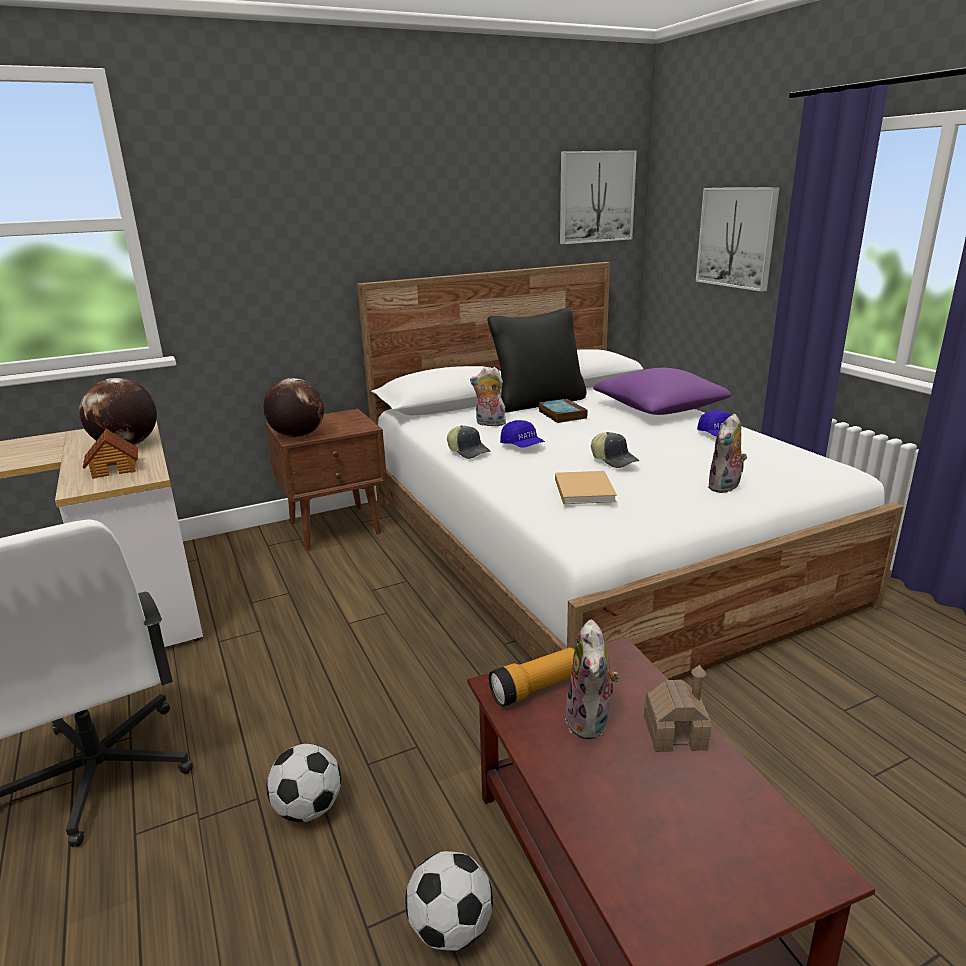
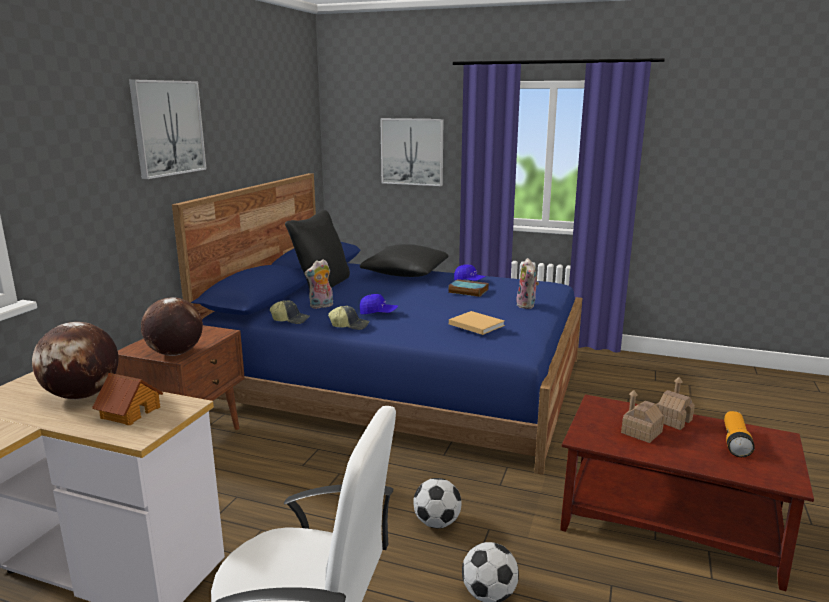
camera: 45 degrees left, 5 degrees down
(451, 929) = (638, 588): football -> football (437, 523)
(536, 689) = (597, 432): flashlight -> flashlight (735, 442)
(561, 414) = (356, 289): book -> book (467, 291)
(590, 546) = (401, 382): white bed -> blue bed
(591, 722) = (641, 432): plush toy -> toy house
(596, 197) = (298, 124): picture -> picture (168, 128)
(614, 460) = (453, 306): cap -> cap (291, 320)
(659, 408) = (405, 273): purple pillow -> black pillow

